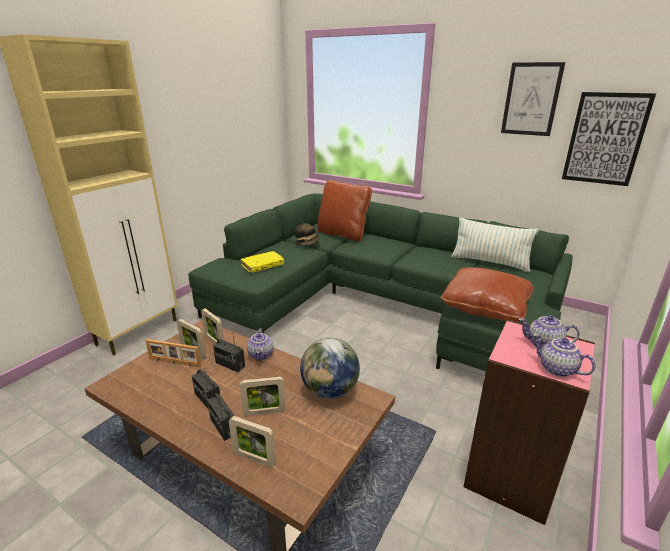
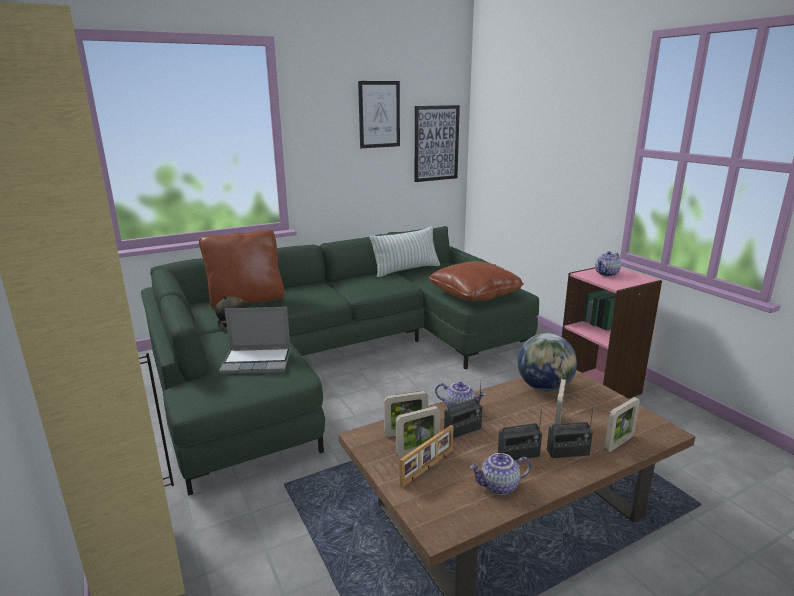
camera: 60 degrees left, 5 degrees down
(262, 266) = (258, 362): yellow book -> laptop
(556, 369) = (636, 279): teapot -> teapot (499, 487)

